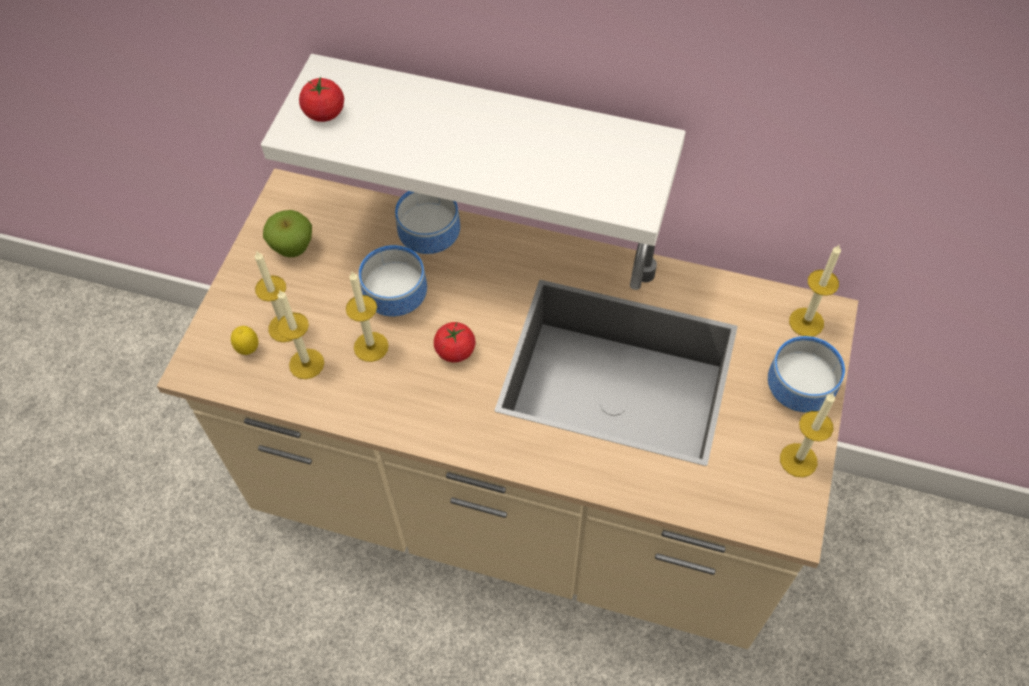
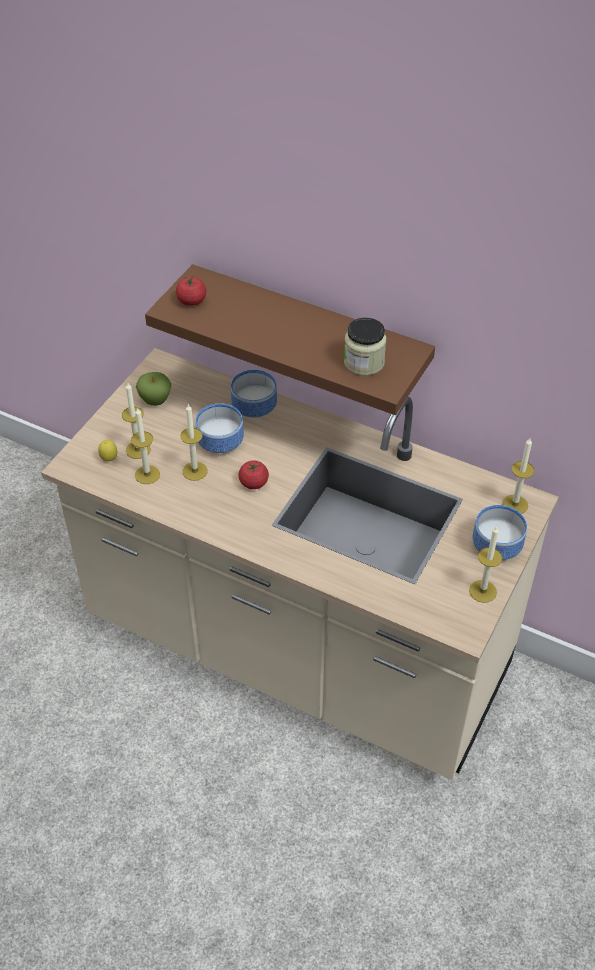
camera: 10 degrees right, 10 degrees down
(494, 131) = (309, 334): white shelf -> brown shelf
(594, 173) = (364, 362): none -> jar

